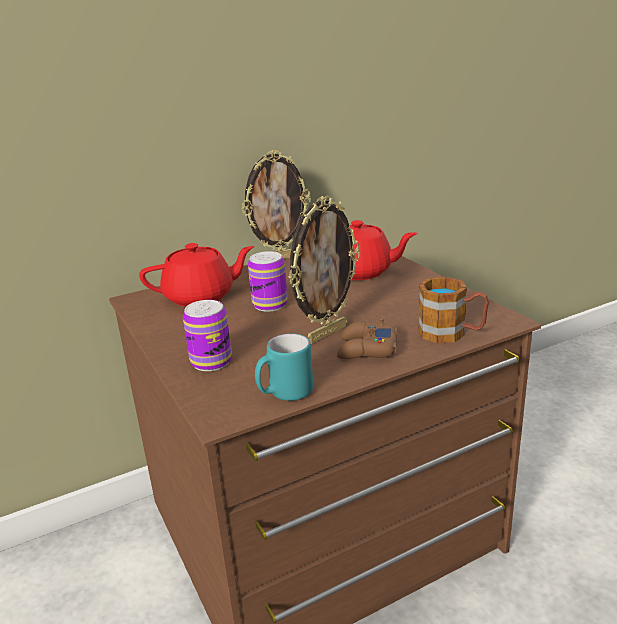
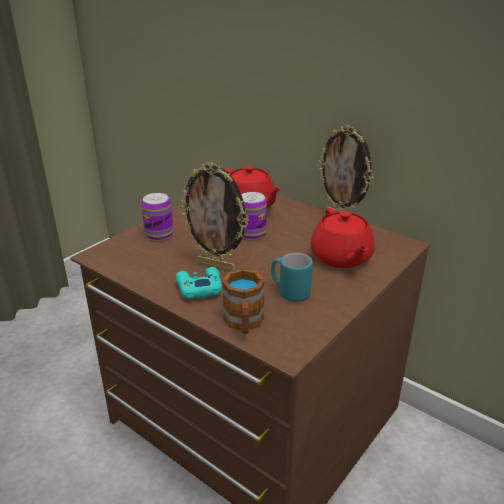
camera: 65 degrees right, 5 degrees up
(285, 394) = (126, 269): turquoise mug -> turquoise mug (289, 292)
(366, 349) = (199, 287): brown game controller -> turquoise game controller

